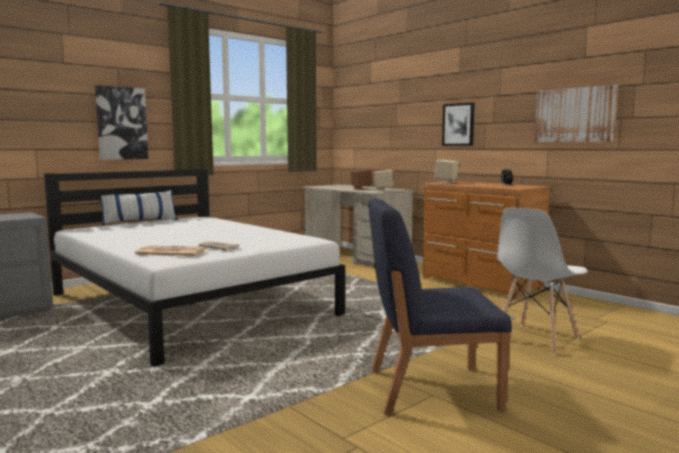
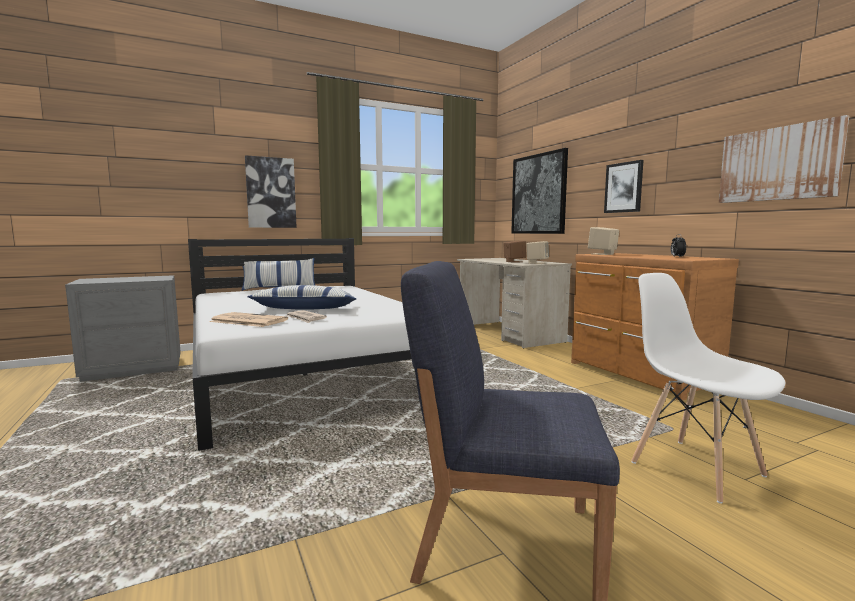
camera: 15 degrees right, 0 degrees up
(203, 240) = (305, 309): none -> pillow
(379, 125) = (538, 194): none -> picture
(535, 339) = (695, 468): white chair -> white chair turned 90 degrees clockwise

